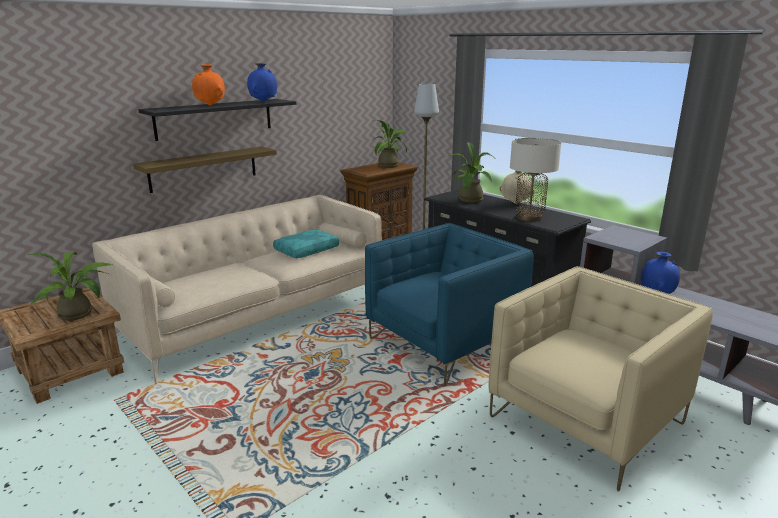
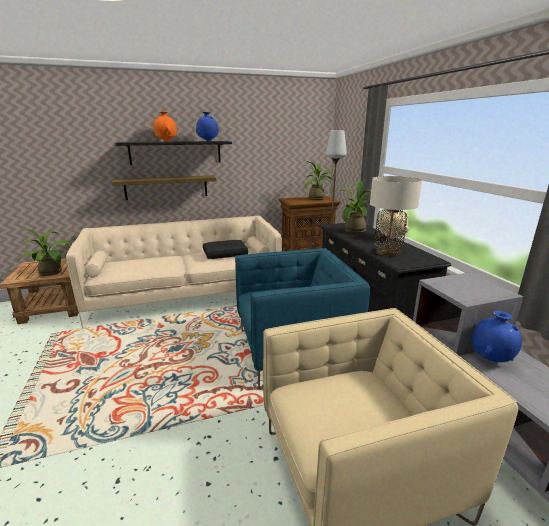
camera: 25 degrees right, 0 degrees up
(306, 250) = (225, 254): turquoise pillow -> black pillow

